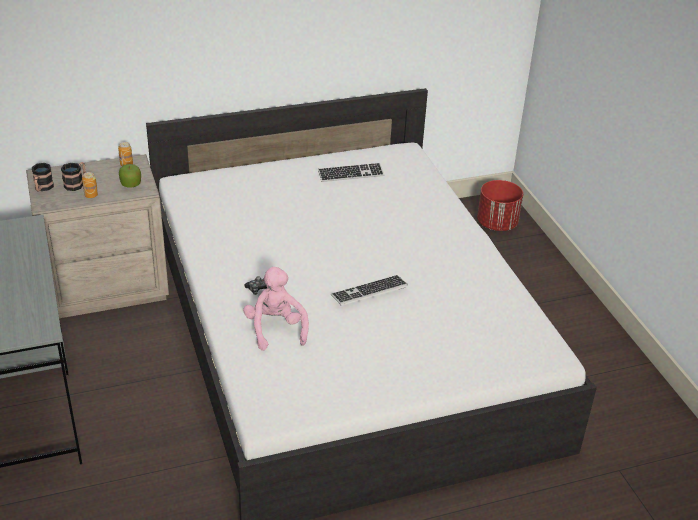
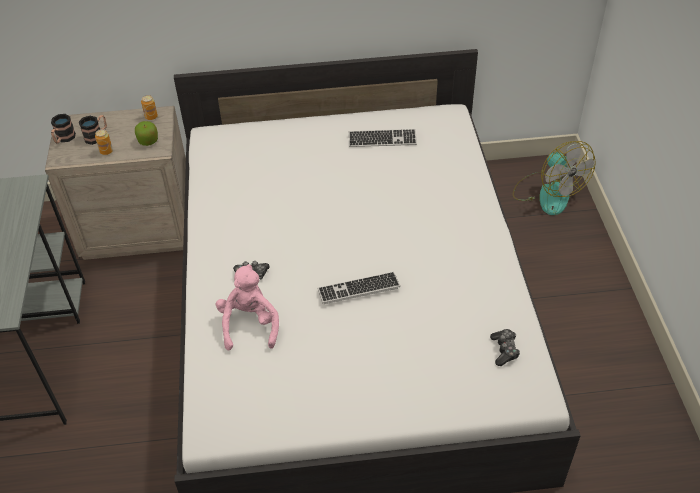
camera: 15 degrees right, 10 degrees up
(497, 224) = (547, 193): red planter -> fan
(515, 325) = (504, 350): none -> game controller

